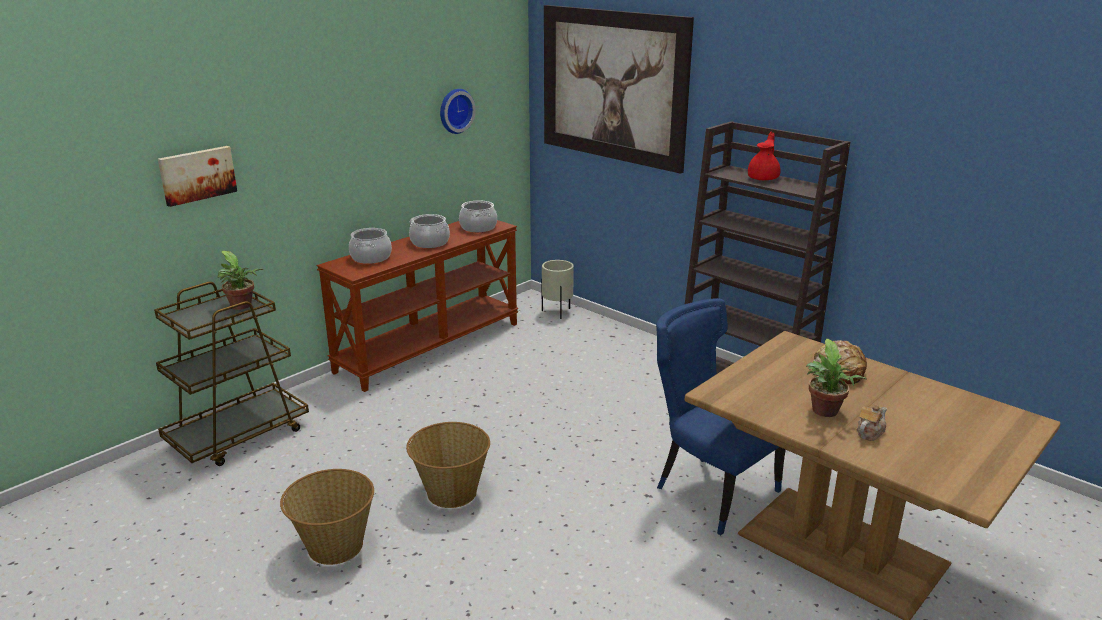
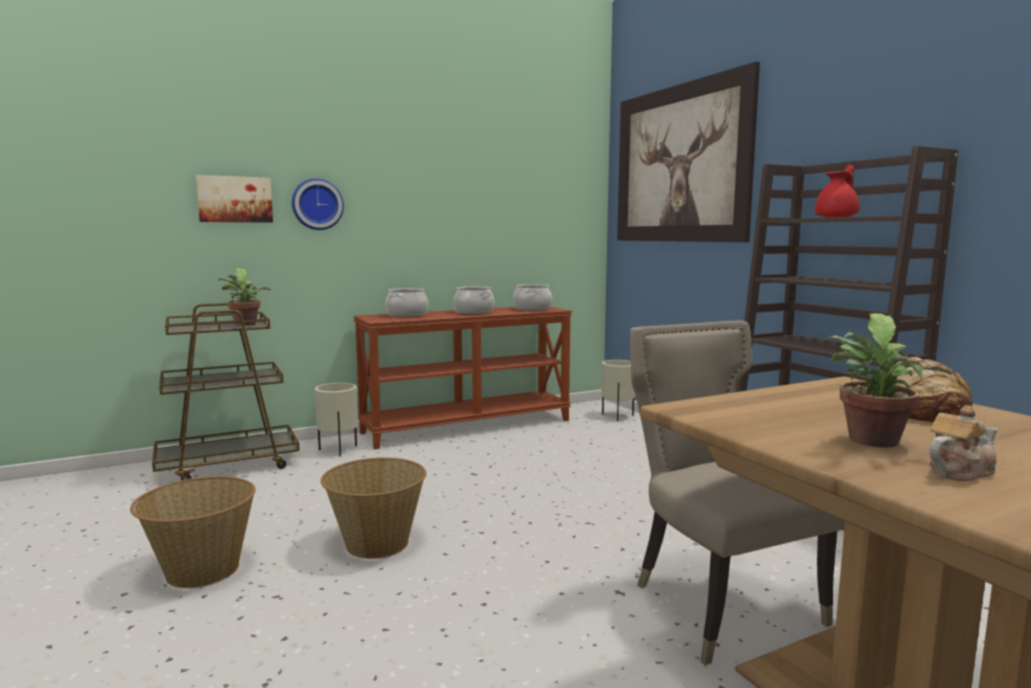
camera: 20 degrees right, 15 degrees down
(332, 400) = (339, 451): none -> beige planter
(454, 110) = (521, 195): wall clock -> wall clock (317, 204)
(711, 490) = (718, 603): blue chair -> beige chair

